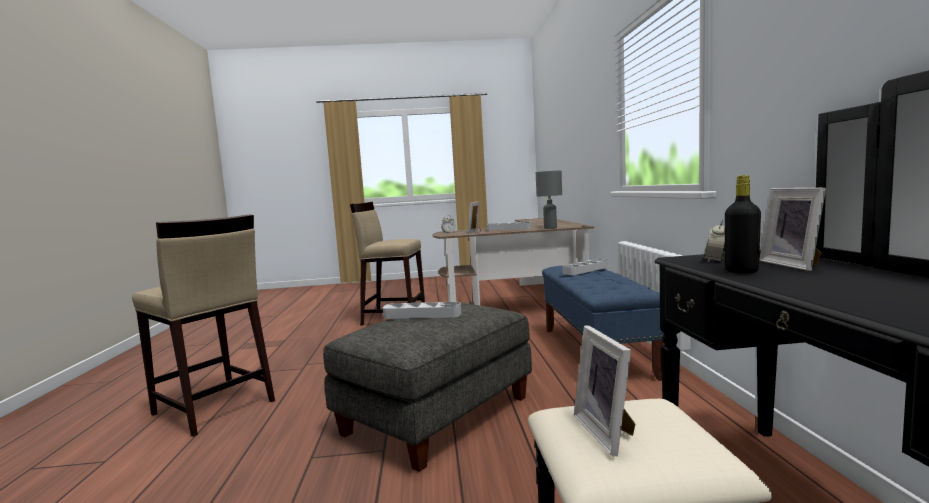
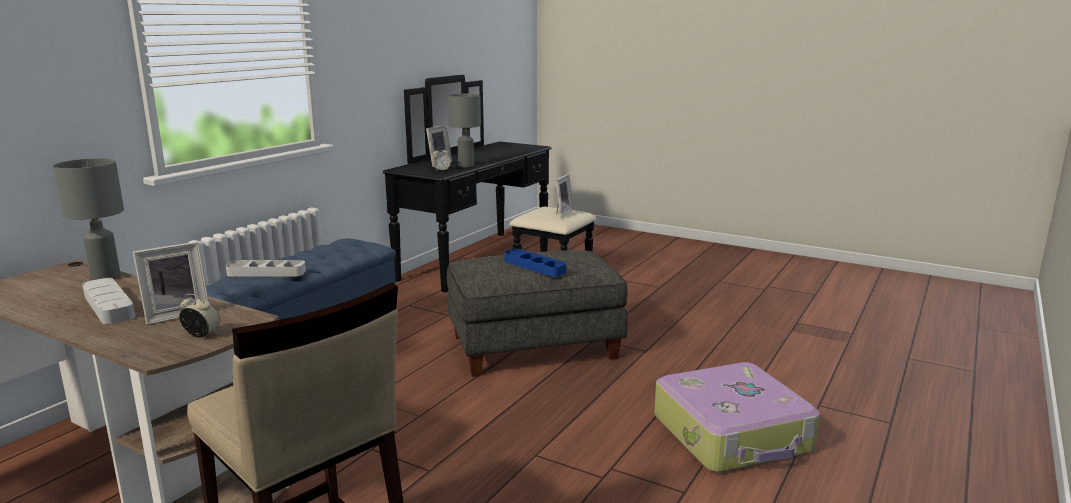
camera: 145 degrees left, 10 degrees up
(213, 408) = (733, 434): beige stool -> suitcase
(422, 315) = (534, 266): grey tray -> blue tray
(741, 271) = (466, 165): black bottle -> grey table lamp

